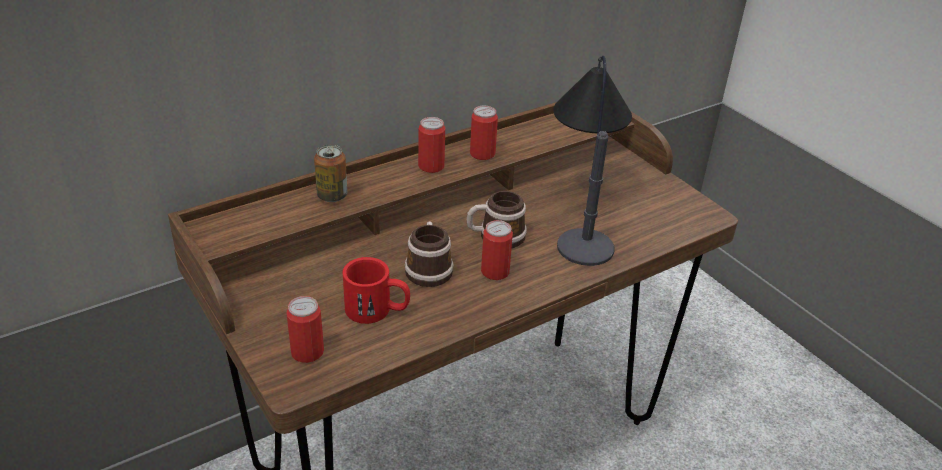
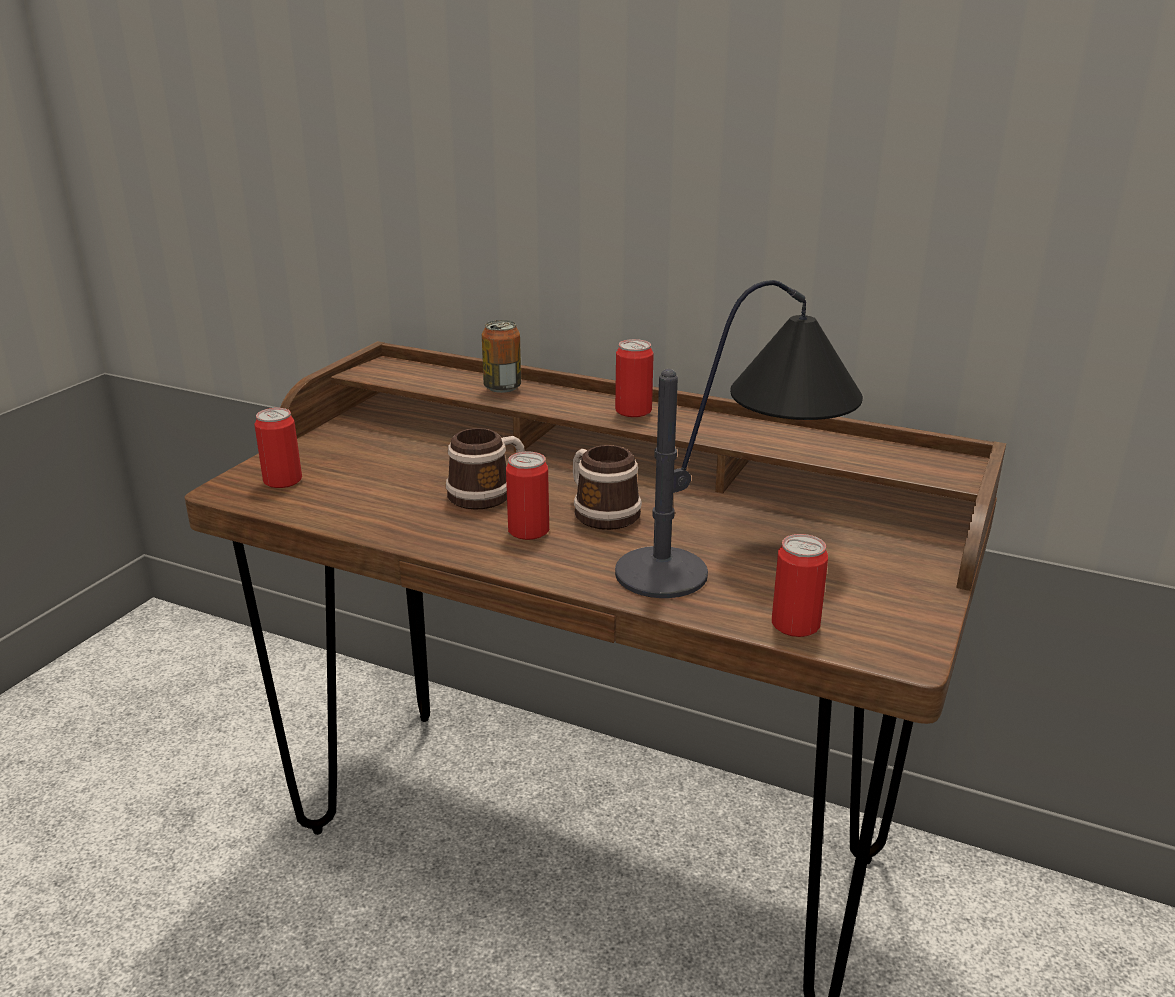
camera: 60 degrees right, 10 degrees down
(377, 310) = (382, 491): red mug -> none
(482, 154) = (707, 427): can -> can (795, 624)

